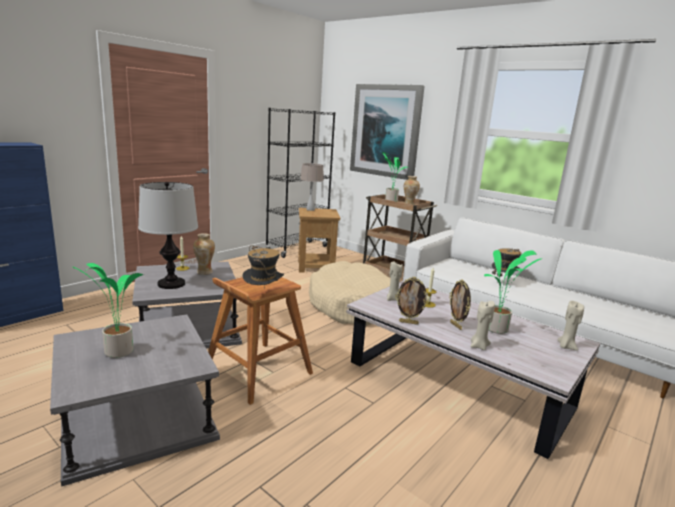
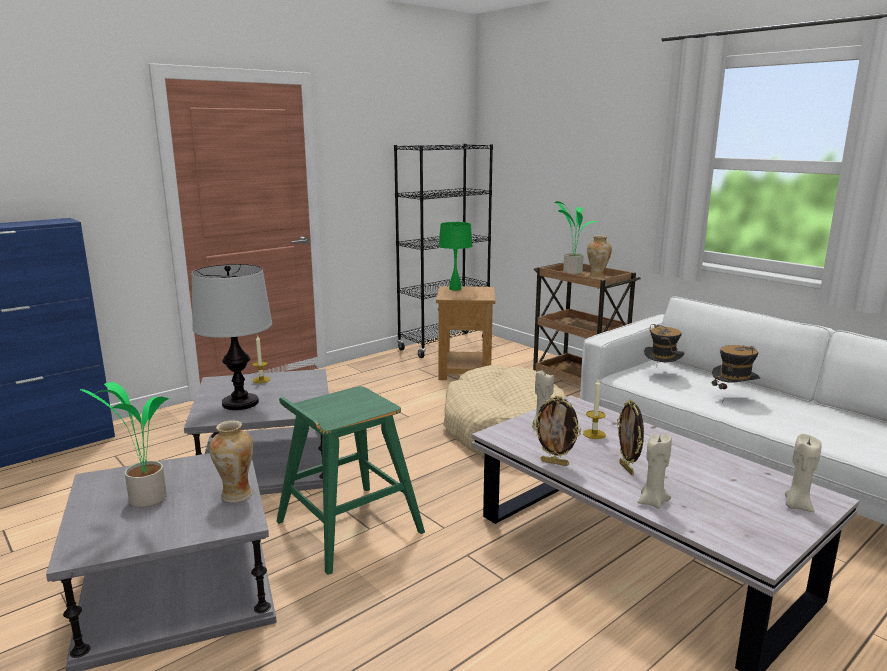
camera: 10 degrees right, 0 degrees up
(204, 272) = (288, 385): vase -> vase (236, 496)
(257, 371) = (347, 527): brown stool -> green stool
(263, 297) = (341, 425): hat -> hat (661, 374)
(310, 209) = (455, 289): beige table lamp -> green table lamp
(386, 131) = (566, 168): picture -> none
(498, 330) = (692, 476): potted plant -> none

